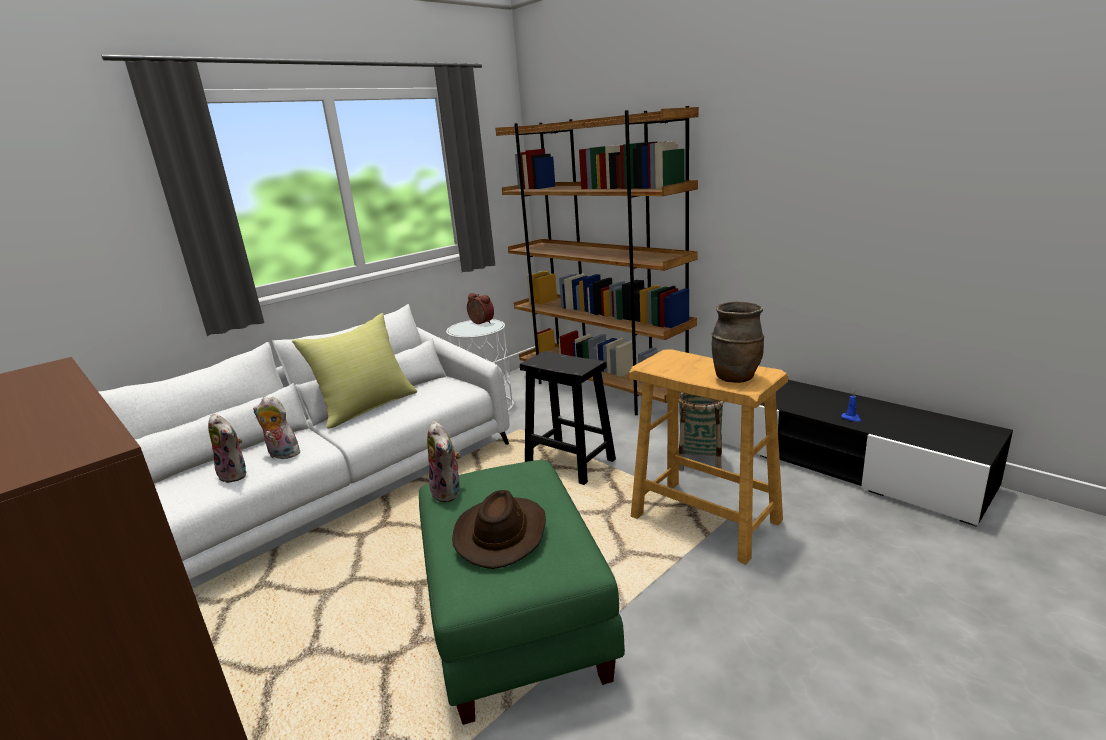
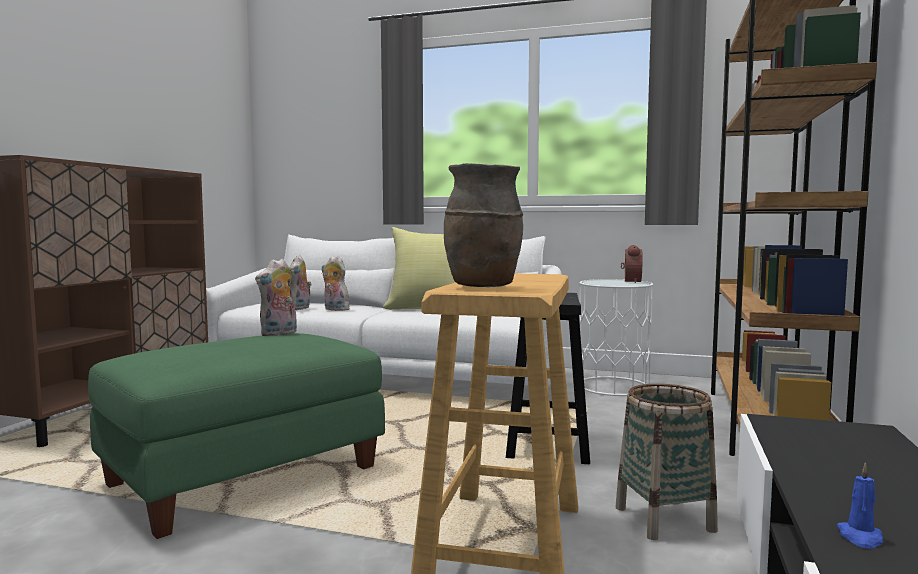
camera: 60 degrees right, 15 degrees down
(282, 455) = (334, 309): plush toy -> plush toy turned 45 degrees counterclockwise
(501, 533) = (205, 348): brown hat -> none

